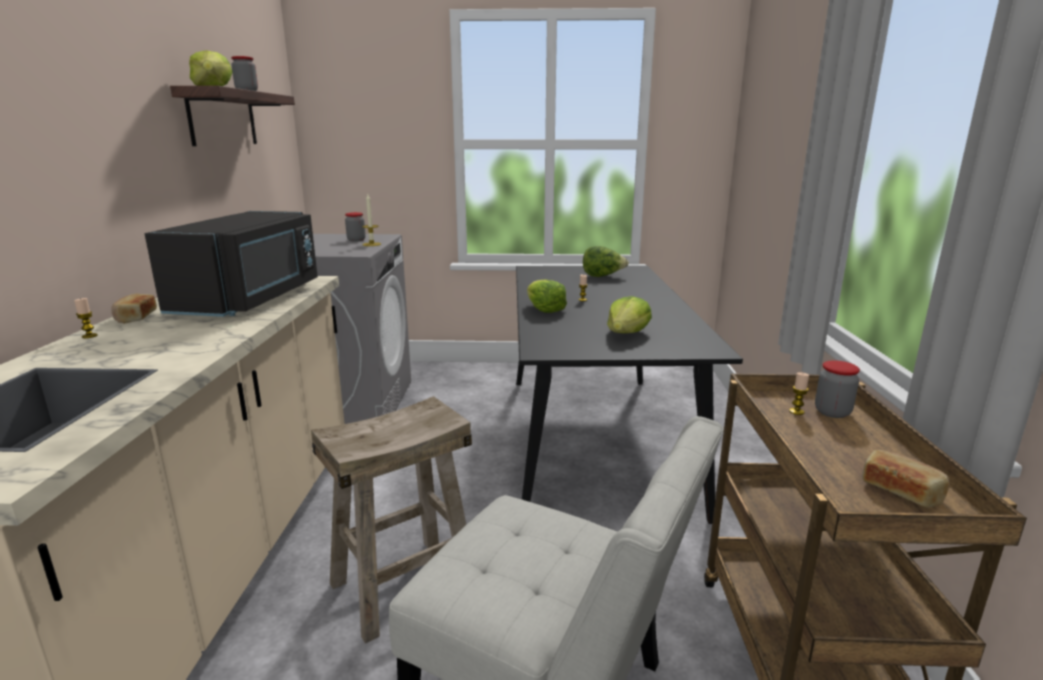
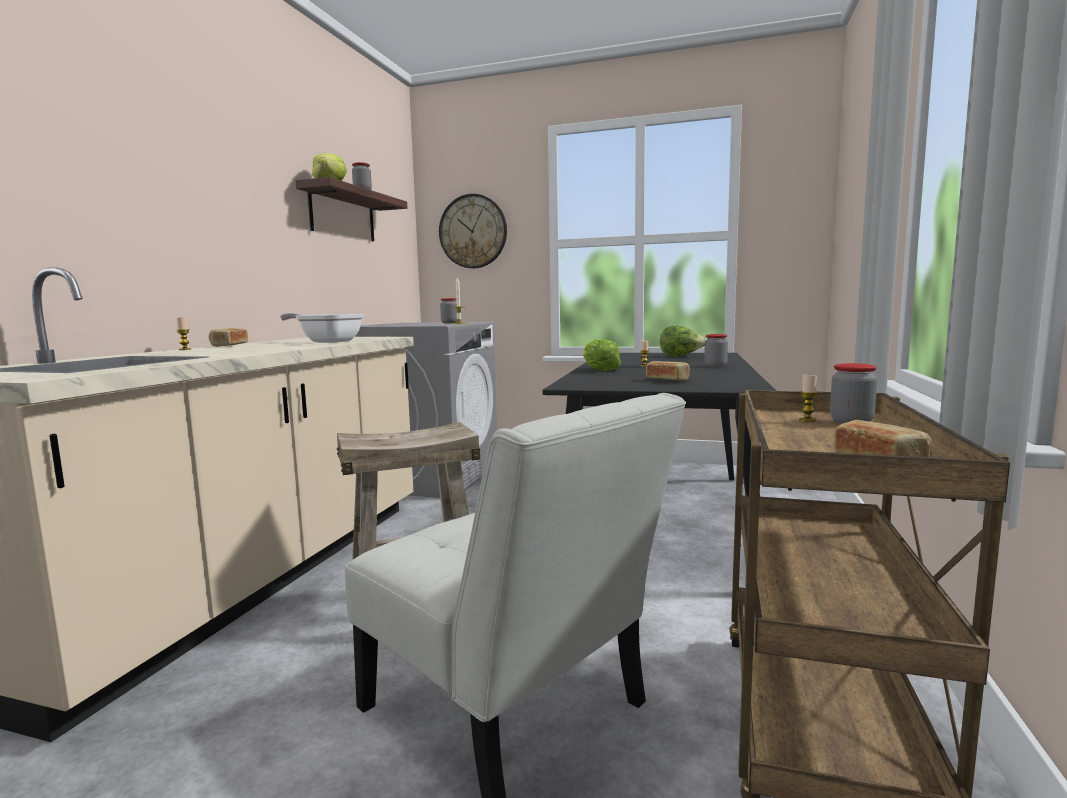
camera: 15 degrees right, 10 degrees down
(252, 299) = (327, 341): black microwave -> frying pan
(365, 125) = (473, 231): none -> wall clock
(627, 333) = (667, 380): lettuce -> bread
(649, 299) = (715, 366): none -> jar

